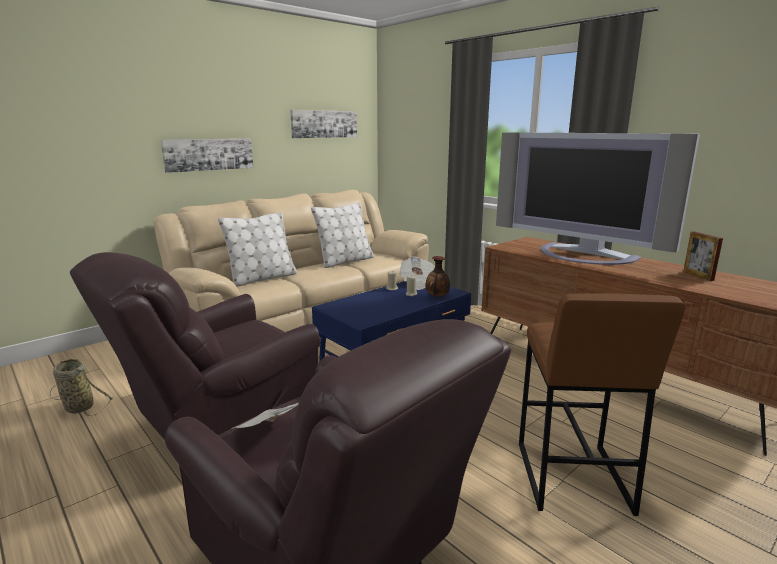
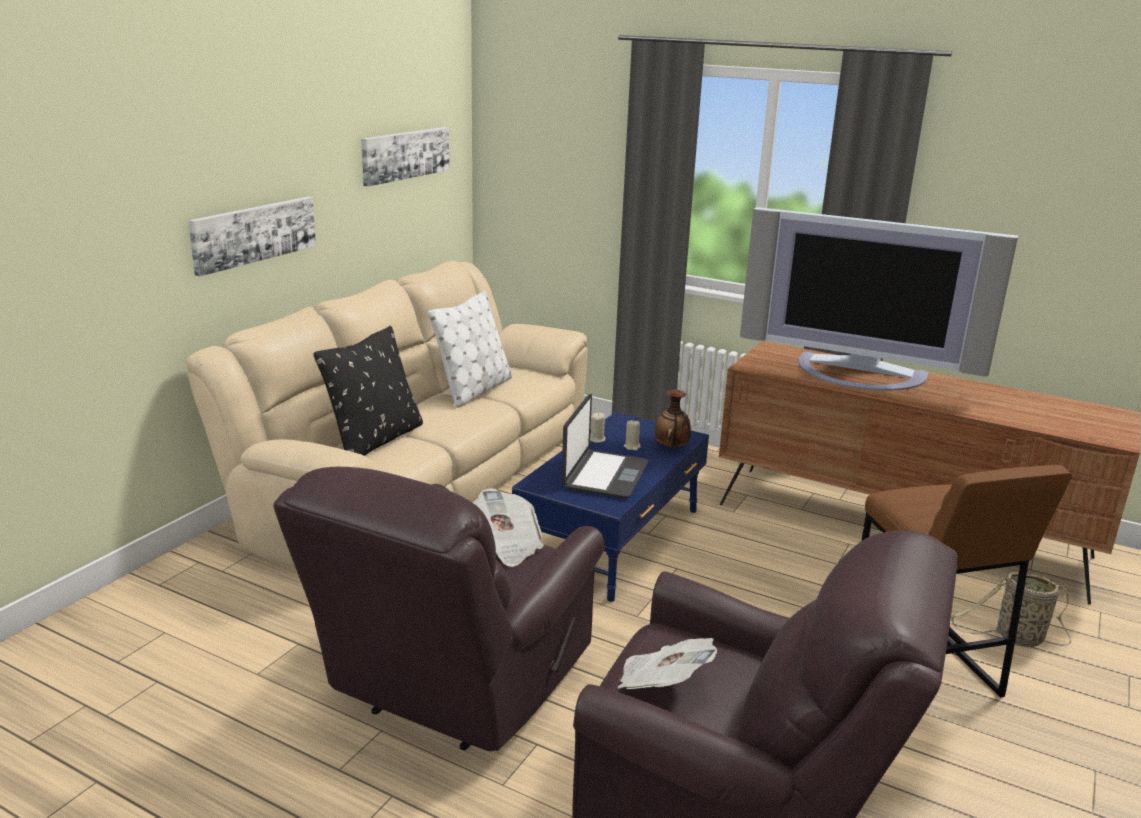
camera: 20 degrees left, 5 degrees up
(78, 407) = (202, 701): basket -> basket (1015, 638)
(262, 278) = (375, 440): white pillow -> black pillow
(376, 306) = (604, 475): none -> laptop
(418, 283) = (624, 425): newspaper -> newspaper (505, 546)
(698, 276) = (1006, 400): picture frame -> none

